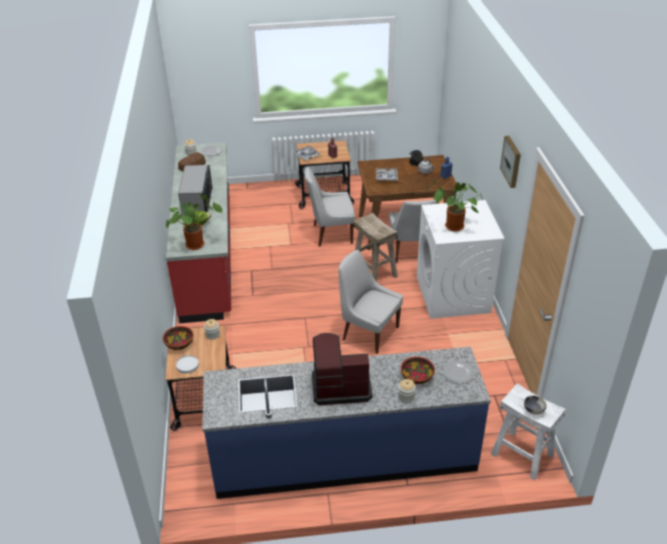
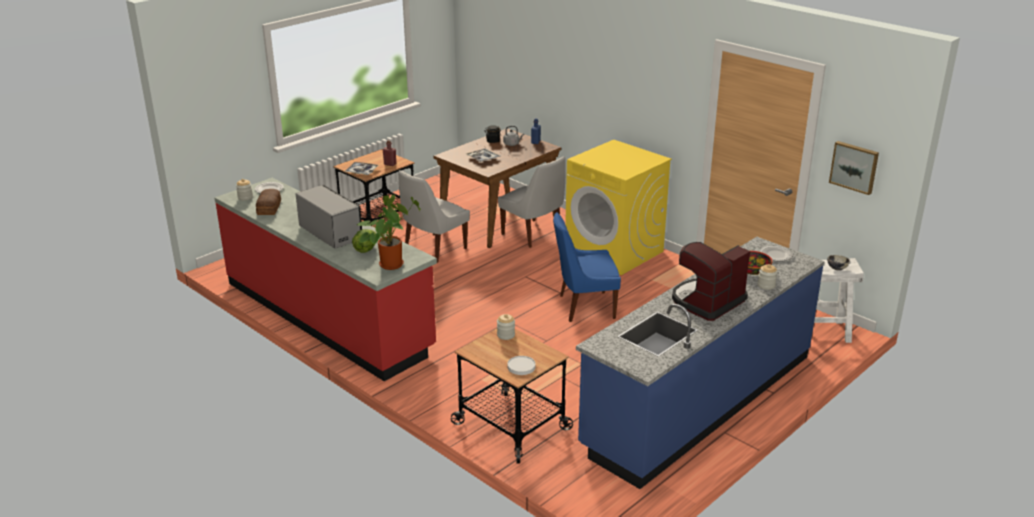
camera: 40 degrees left, 10 degrees down
(179, 344) = (485, 356): bowl -> none
(368, 332) = (584, 307): white chair -> blue chair
(374, 272) = (522, 262): beige stool -> none
(452, 227) = (619, 165): potted plant -> none
(453, 295) = (614, 251): white washing machine -> yellow washing machine
(512, 161) = (663, 75): picture -> picture (854, 167)

